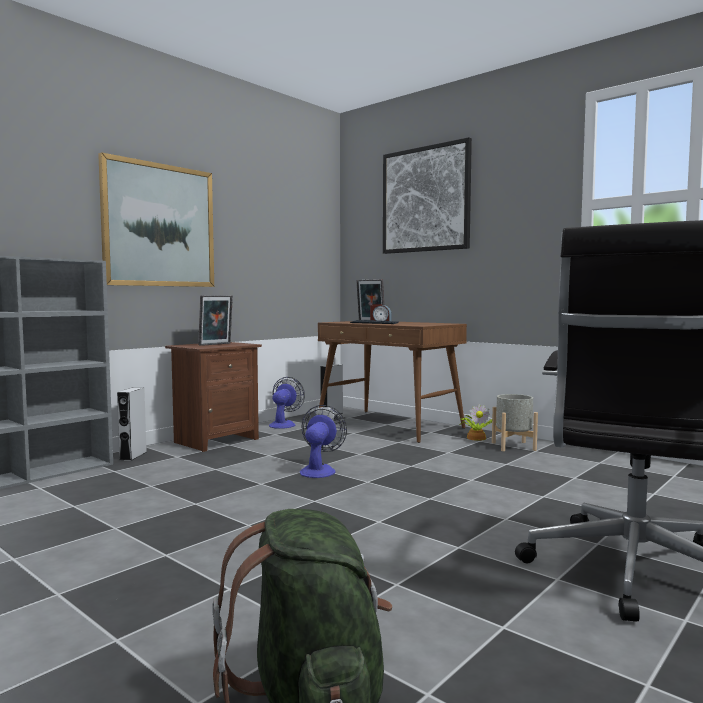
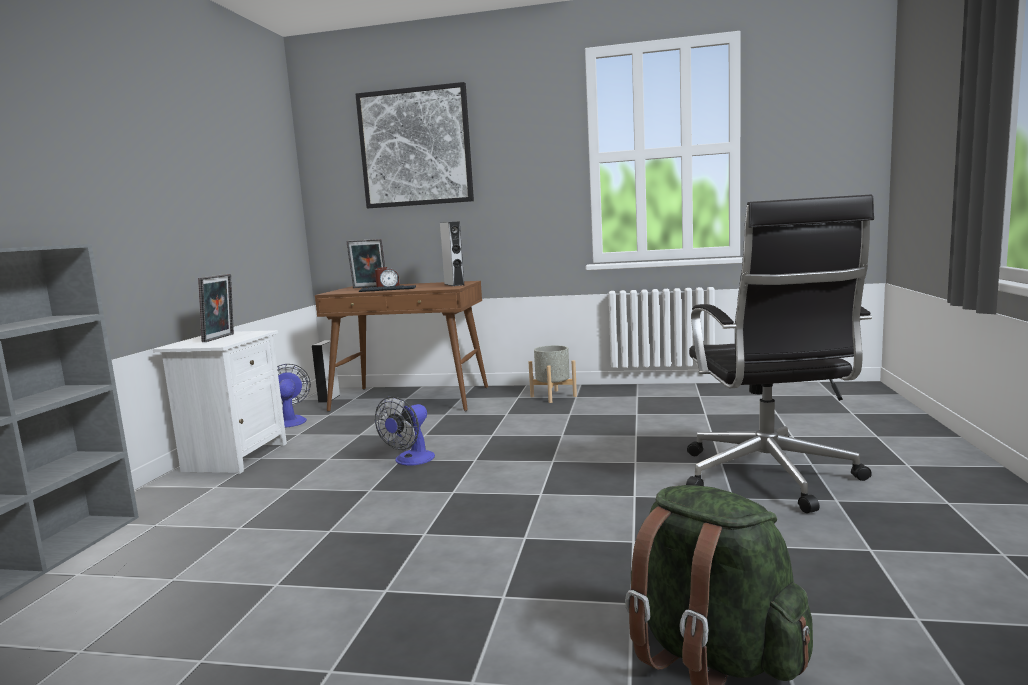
camera: 30 degrees left, 5 degrees up
(133, 456) = (150, 500): grey speaker -> grey speaker (454, 284)
(159, 225) = (119, 187): picture -> none
(215, 440) = (234, 457): brown nightstand -> white nightstand
(319, 470) = (410, 461): fan -> fan turned 135 degrees counterclockwise
(477, 437) = (511, 394): potted plant -> none

